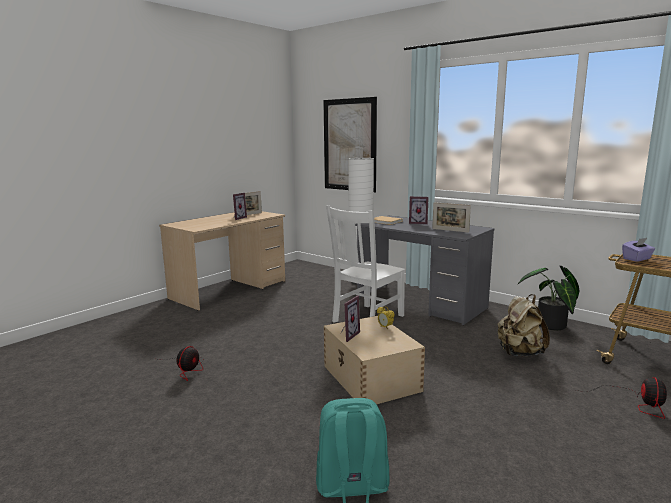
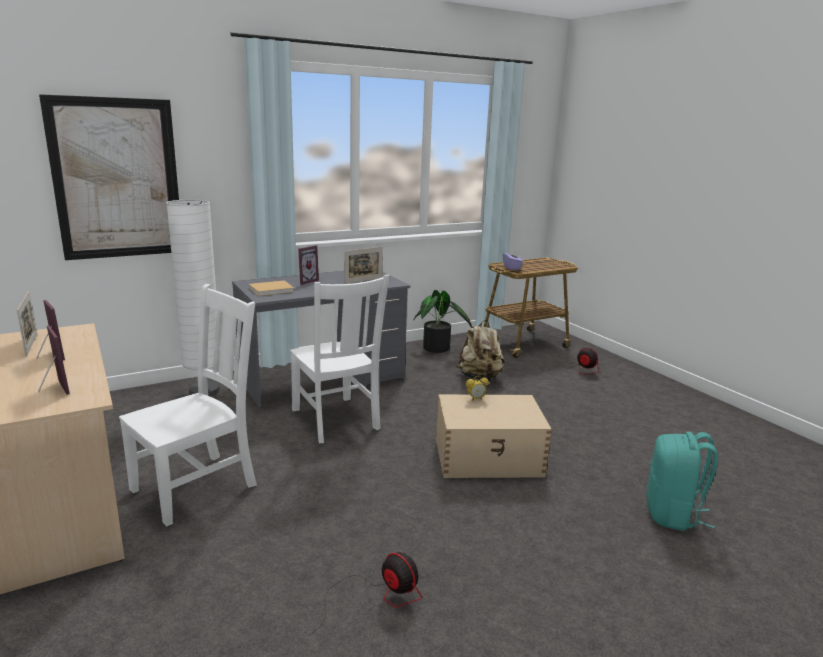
camera: 70 degrees left, 5 degrees up
(263, 307) = (198, 486): none -> white chair
(347, 335) = (484, 422): picture frame -> picture frame (52, 389)

